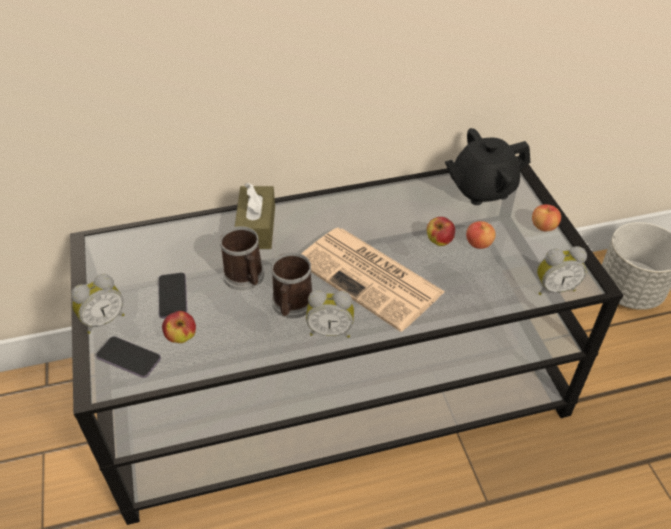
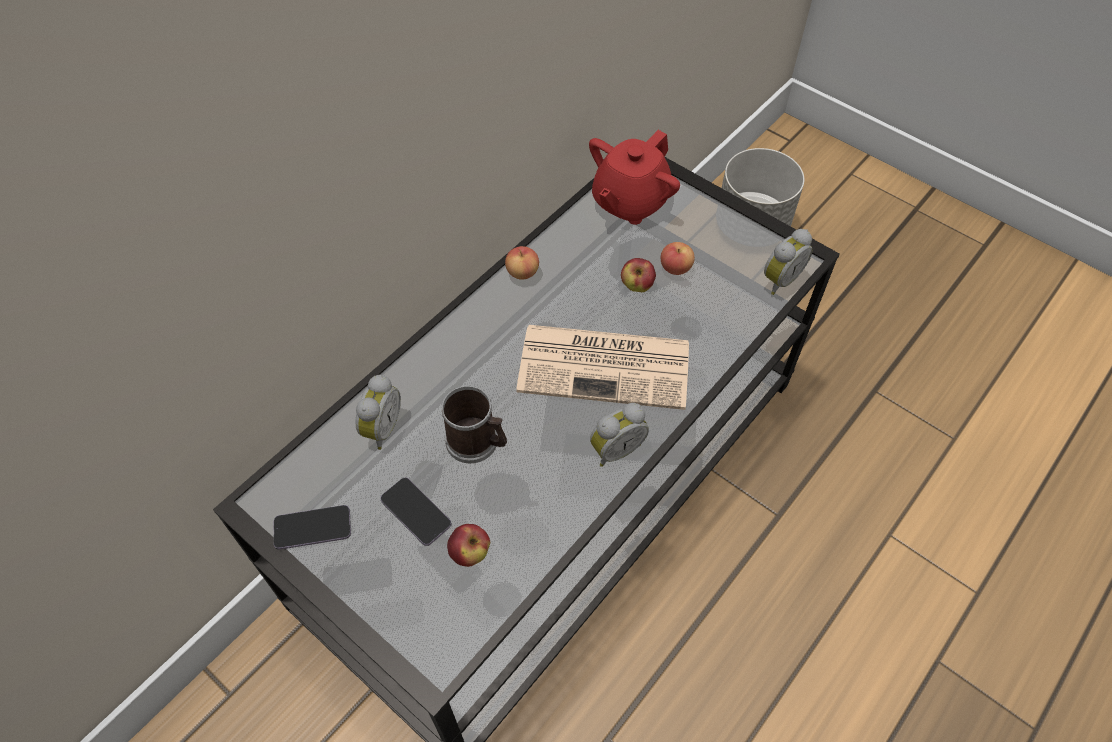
camera: 35 degrees left, 10 degrees up
(103, 320) = (362, 589): alarm clock -> alarm clock (380, 428)
(129, 358) = (436, 614): phone -> phone (313, 528)
(256, 227) = (435, 374): brown tissue box -> none
(291, 306) = (553, 445): mug -> none
(482, 189) = (629, 202): black teapot -> red teapot
(543, 226) = (719, 216): apple -> apple (522, 272)

